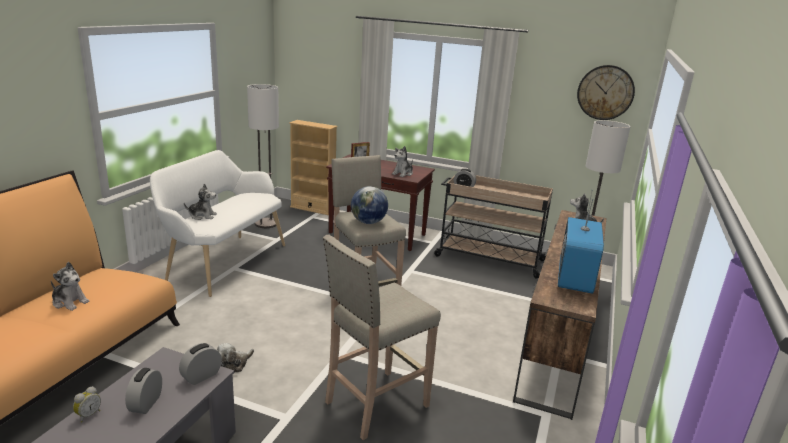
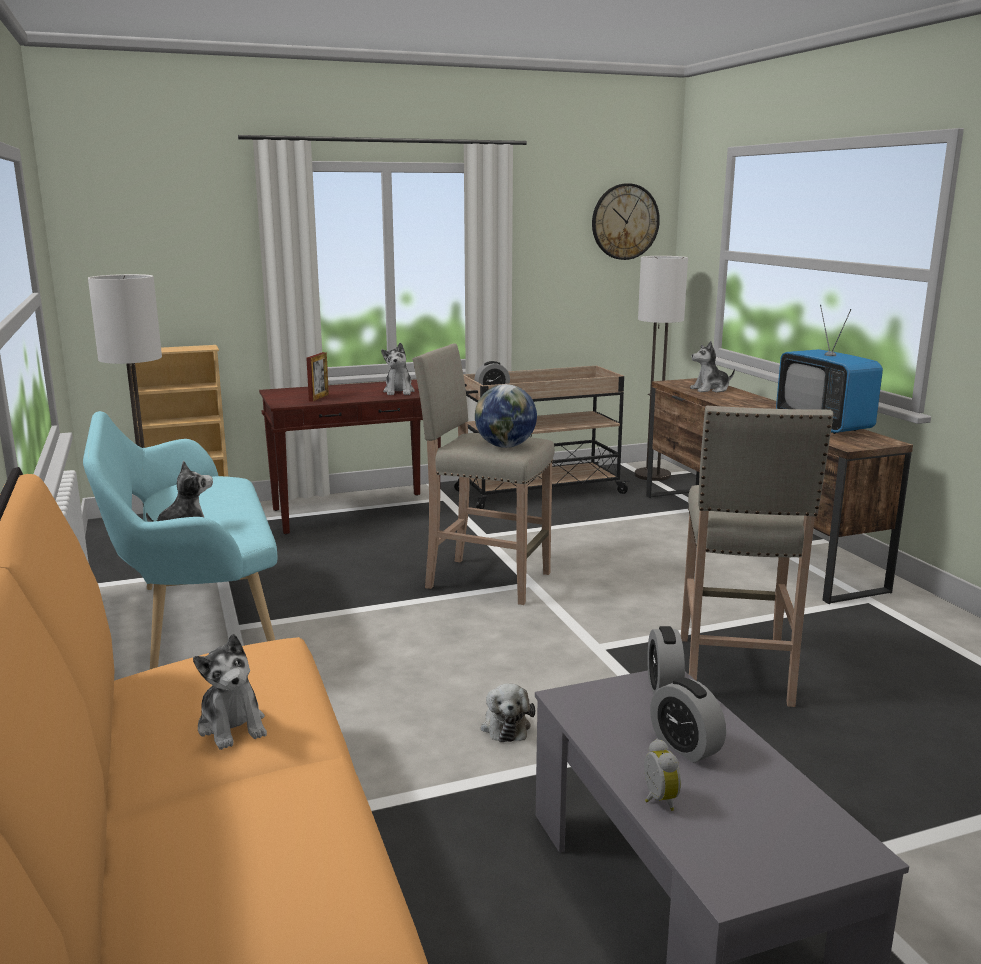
camera: 40 degrees left, 5 degrees down
(70, 302) = (232, 726): plush toy -> plush toy turned 75 degrees clockwise
(223, 262) = (195, 627): white bench -> turquoise bench

